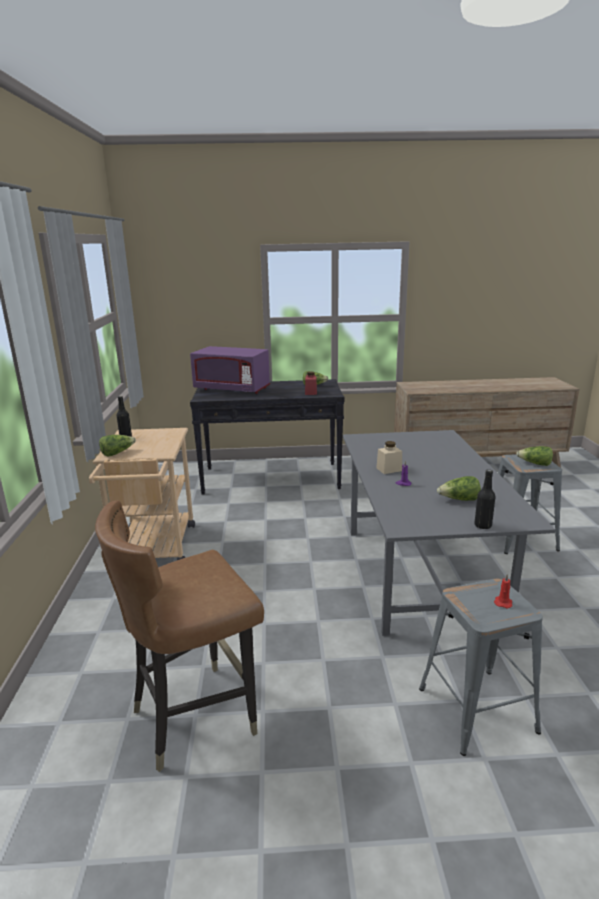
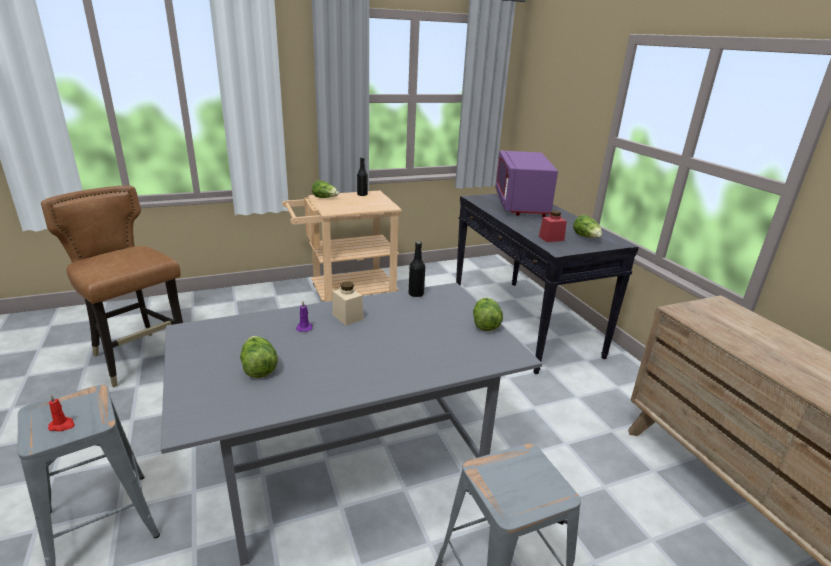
camera: 70 degrees right, 5 degrees up
(483, 525) = (181, 384): black bottle -> black bottle (416, 294)
(535, 464) = (513, 487): lettuce -> lettuce (485, 323)

